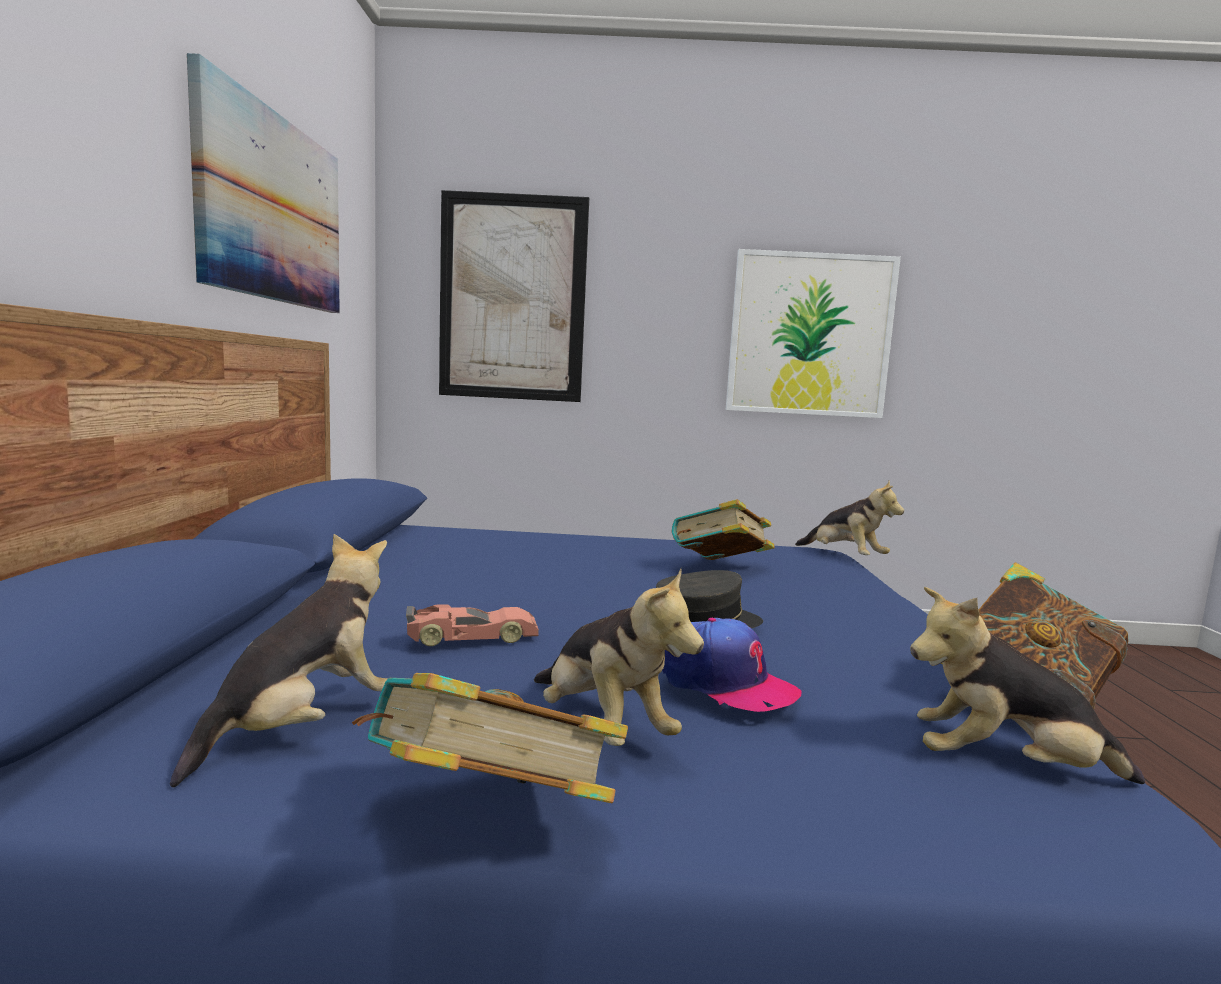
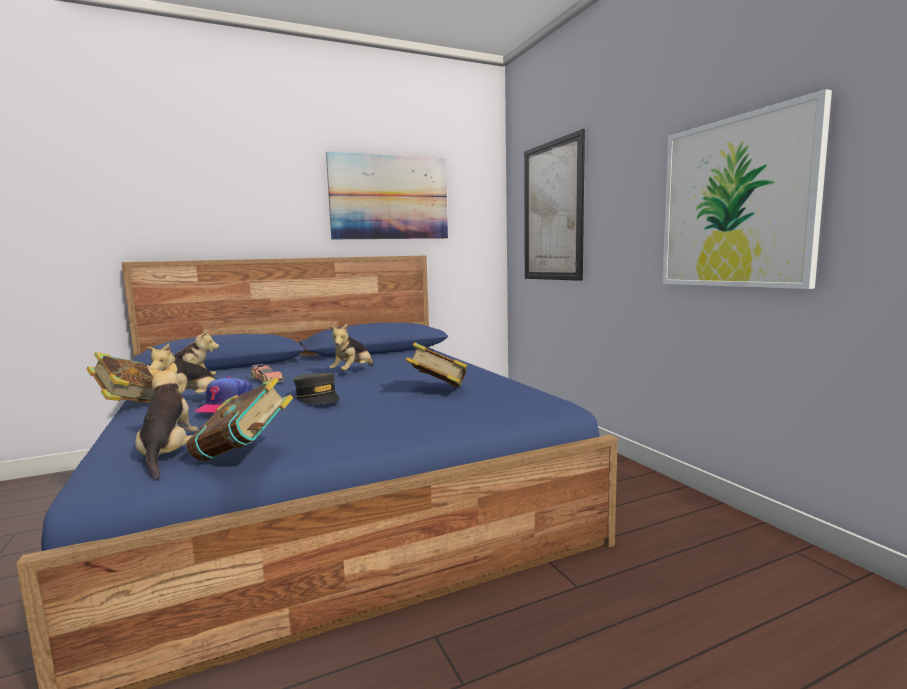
camera: 65 degrees right, 0 degrees up
(844, 557) = (550, 409): plush toy -> plush toy (353, 372)

